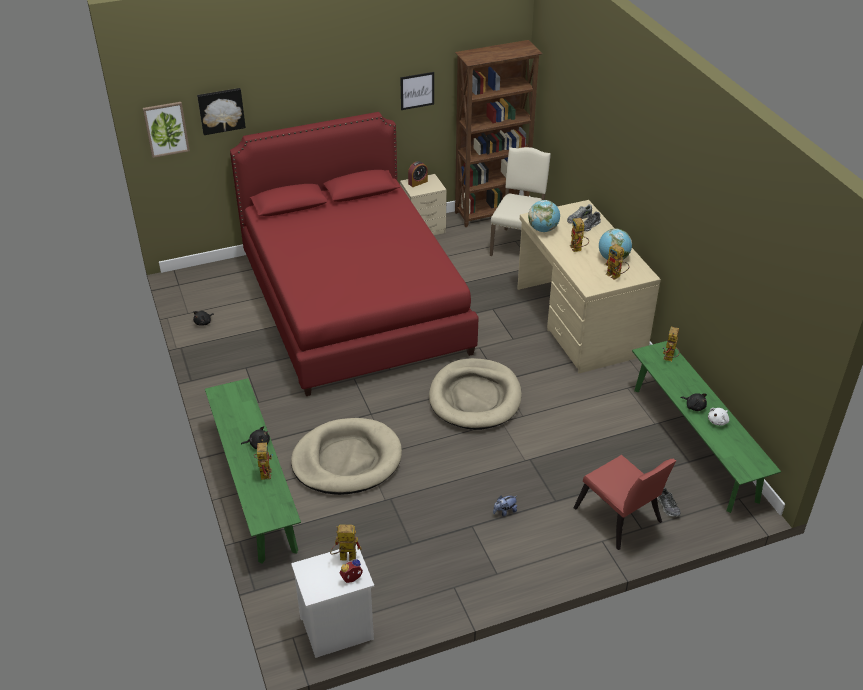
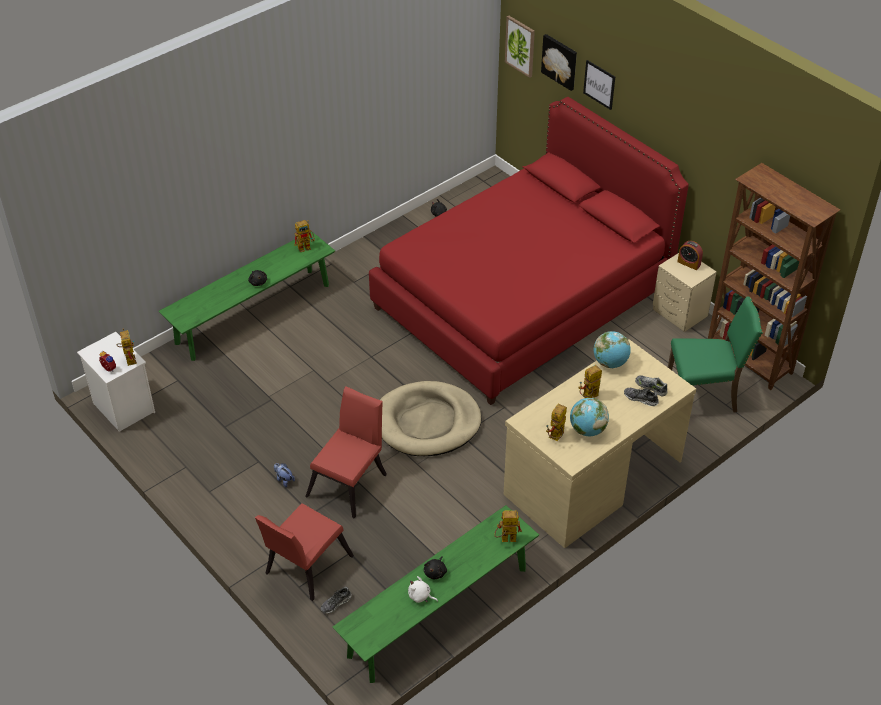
camera: 70 degrees right, 5 degrees up
(264, 471) = (228, 295): toy robot -> toy robot (306, 246)
(347, 460) = (306, 358): beige dog bed -> none
(417, 90) = (720, 174): picture -> picture (599, 84)
(518, 244) = (703, 396): beige chair -> green chair
(526, 464) = (350, 482): none -> red chair

